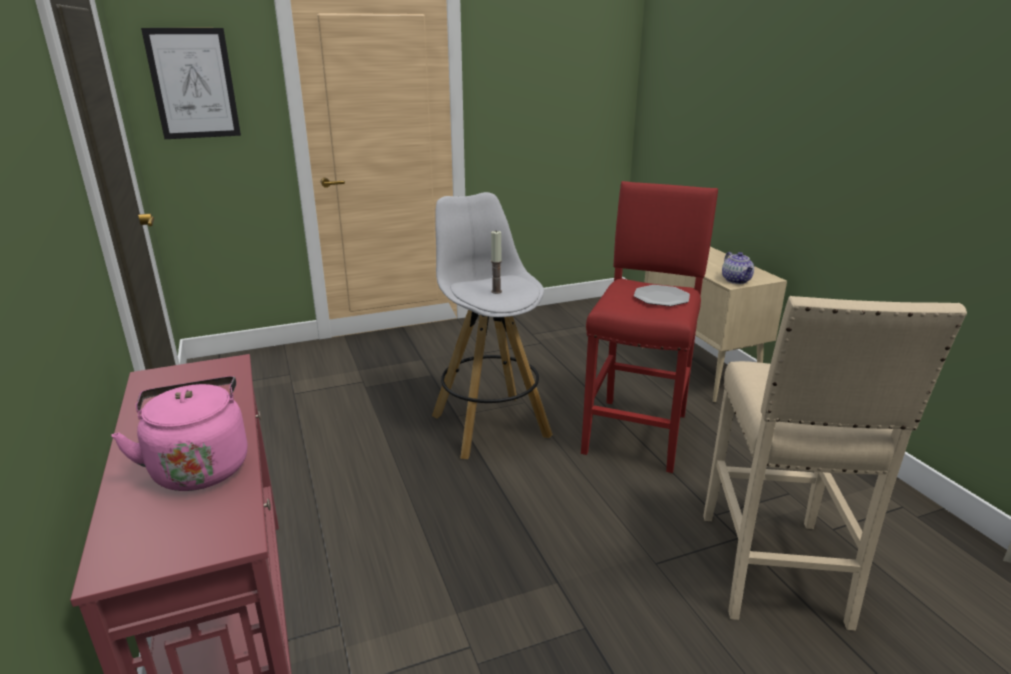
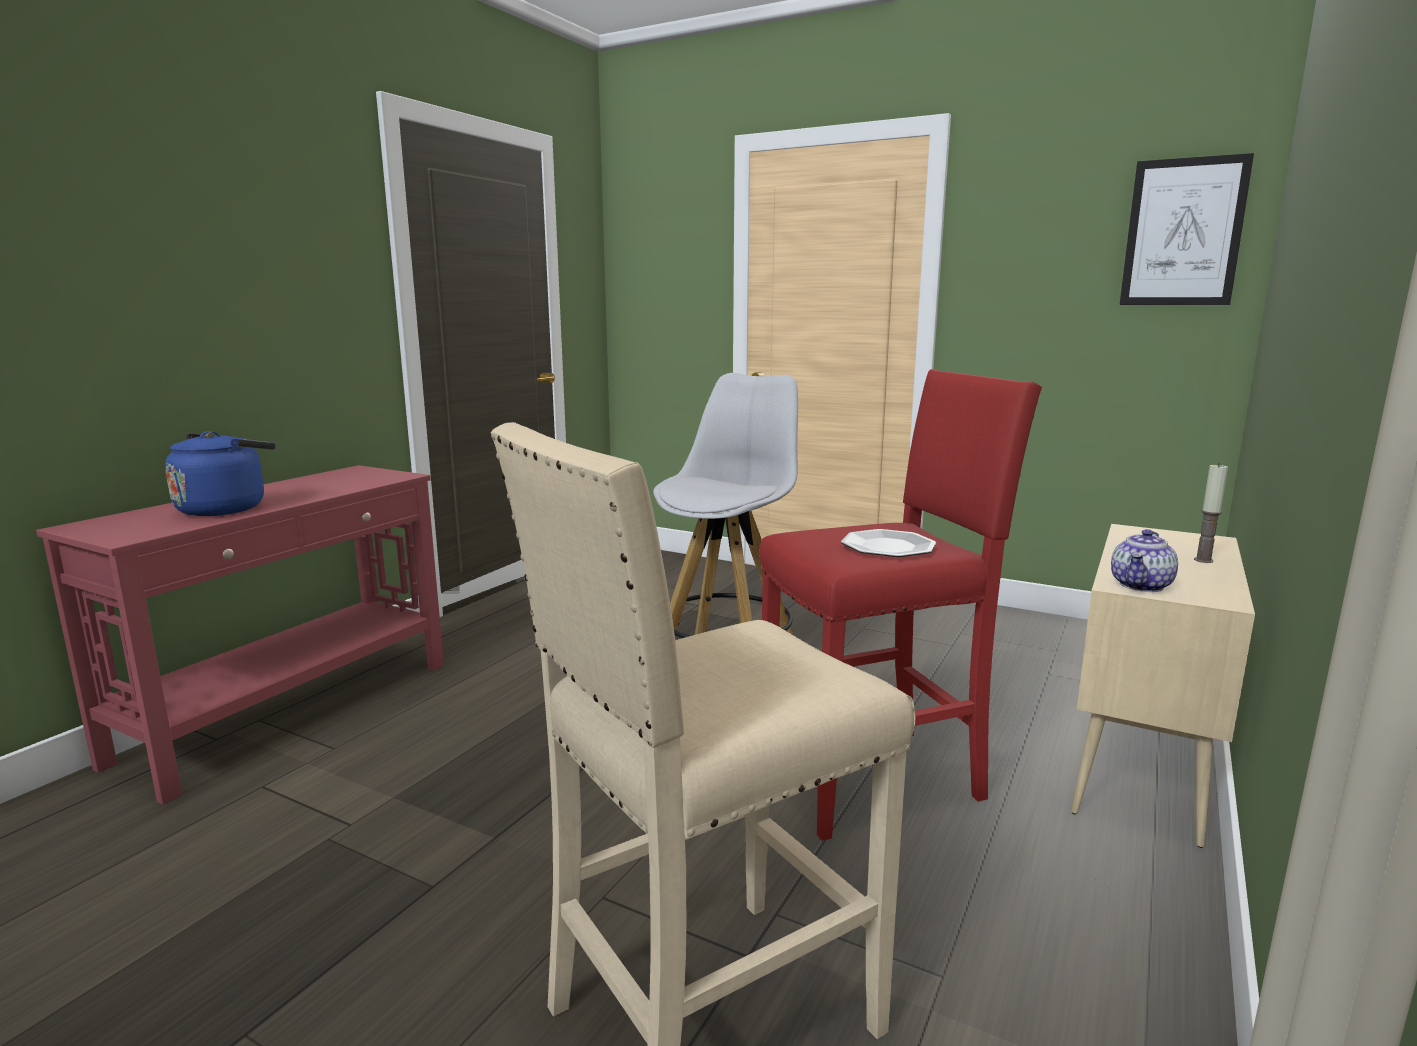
camera: 50 degrees right, 10 degrees down
(193, 84) = (655, 264): picture -> picture (1183, 233)
(200, 466) = (226, 508): pink kettle -> blue kettle
(496, 291) = (713, 491): candle -> candle (1203, 560)

